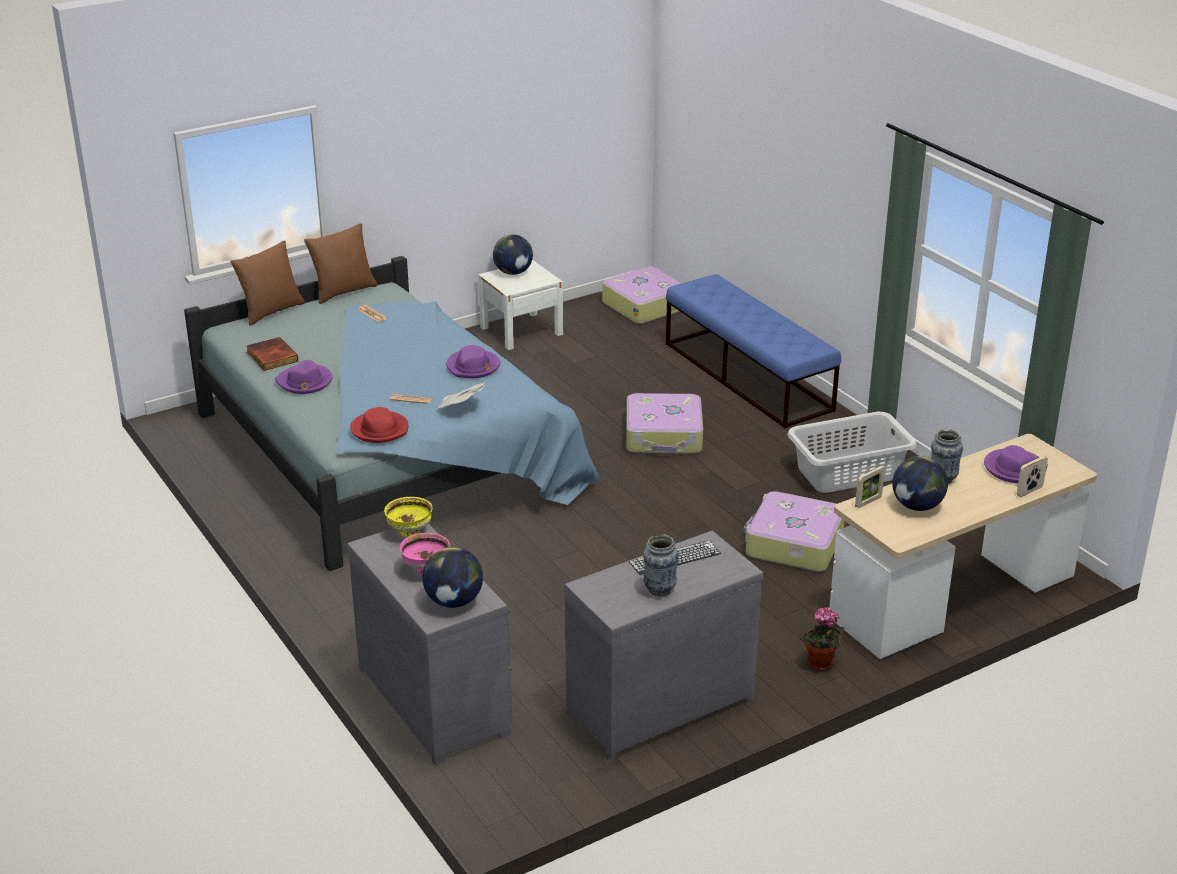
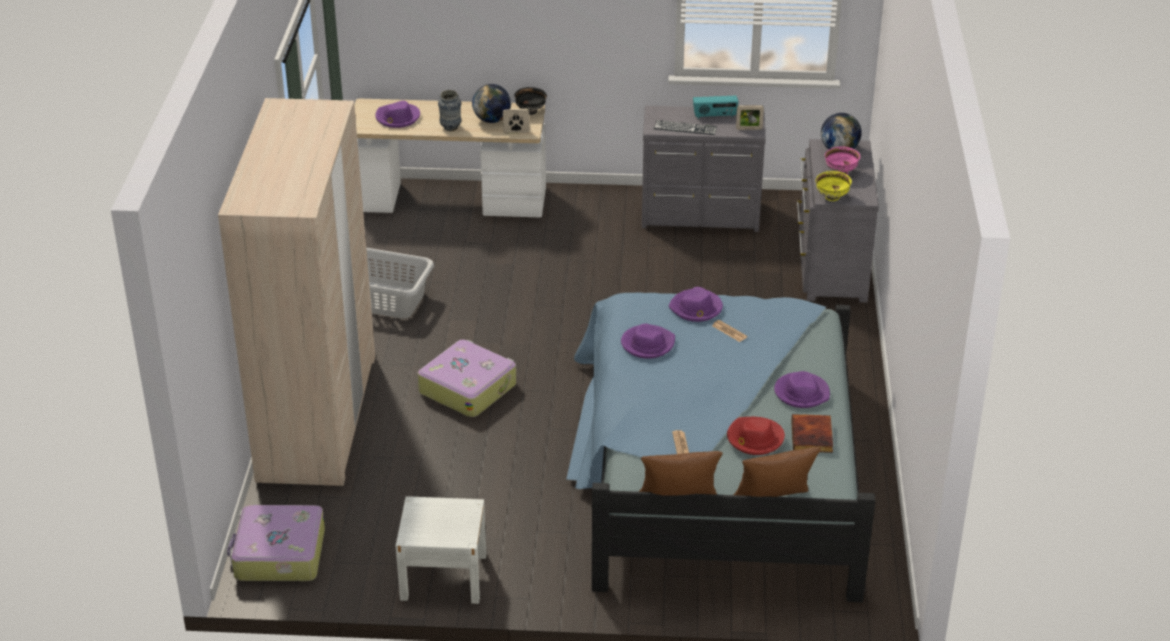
camera: 145 degrees left, 5 degrees up
(379, 429) = (777, 312): red hat -> red hat (754, 438)
(461, 407) = (696, 308): newspaper -> purple hat
(513, 272) = (439, 532): globe -> none
(659, 590) = (714, 116): vase -> radio
(748, 377) = (318, 417): blue bench -> beige wardrobe
(793, 544) = (495, 267): suitcase -> none
(820, 664) = (582, 199): potted plant -> none
(895, 535) = (531, 111): none -> black bowl
(1029, 491) = (414, 104): picture frame -> picture frame (749, 129)

